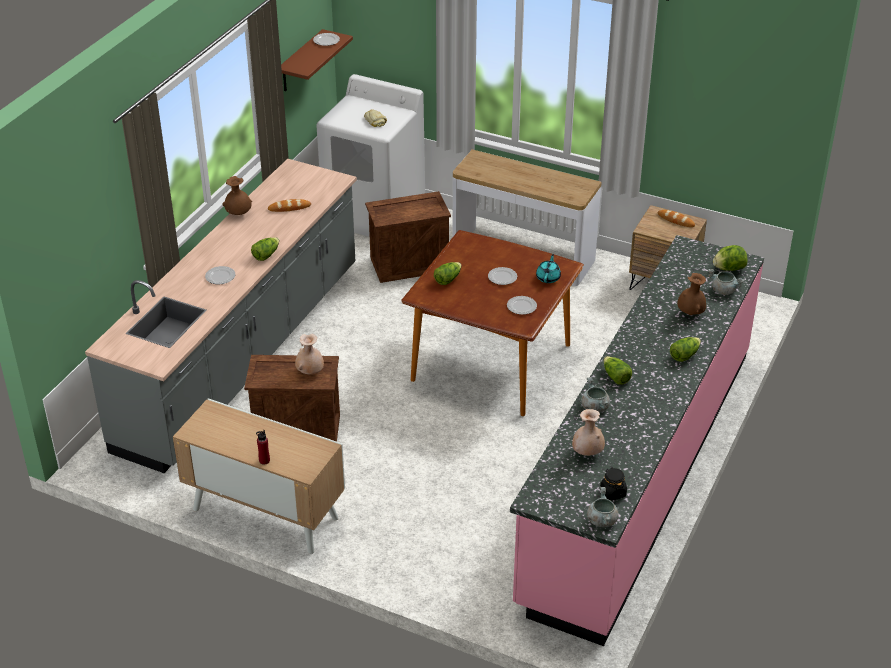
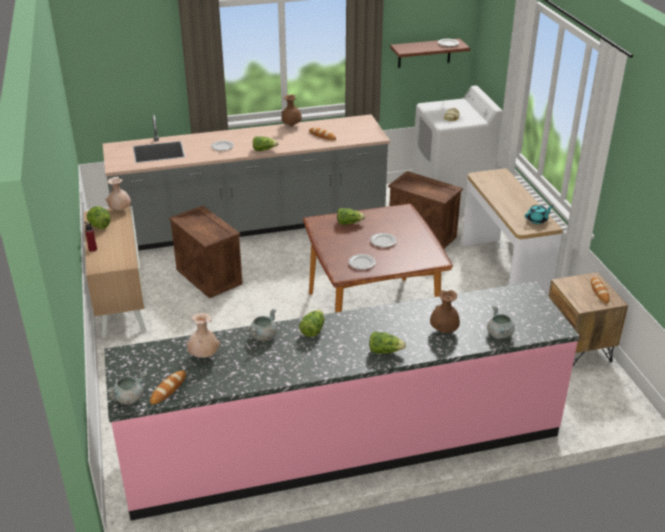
camera: 50 degrees right, 5 degrees down
(310, 372) = (212, 231): beige vase -> beige vase (120, 210)
(548, 277) = (412, 259): turquoise teapot -> turquoise teapot (537, 220)
(612, 492) = (168, 389): black jar -> bread
(728, 269) = (533, 324): lettuce -> lettuce (99, 226)

